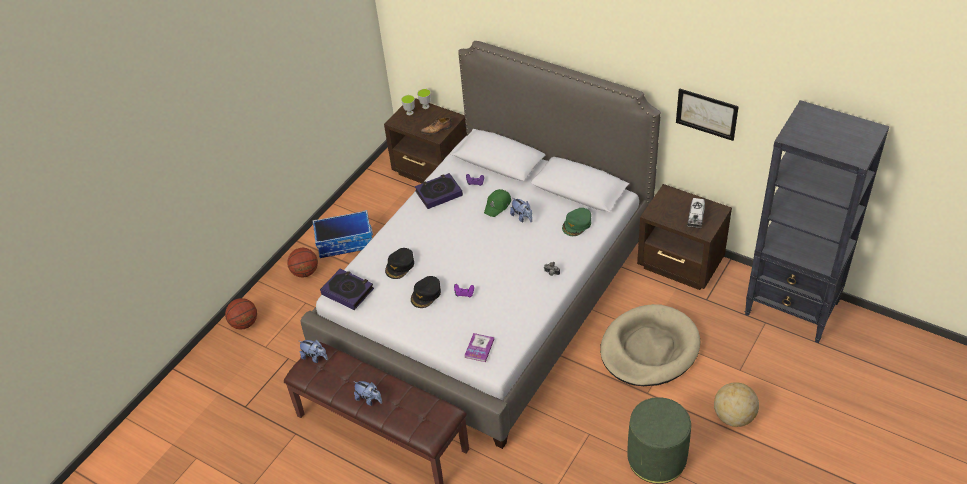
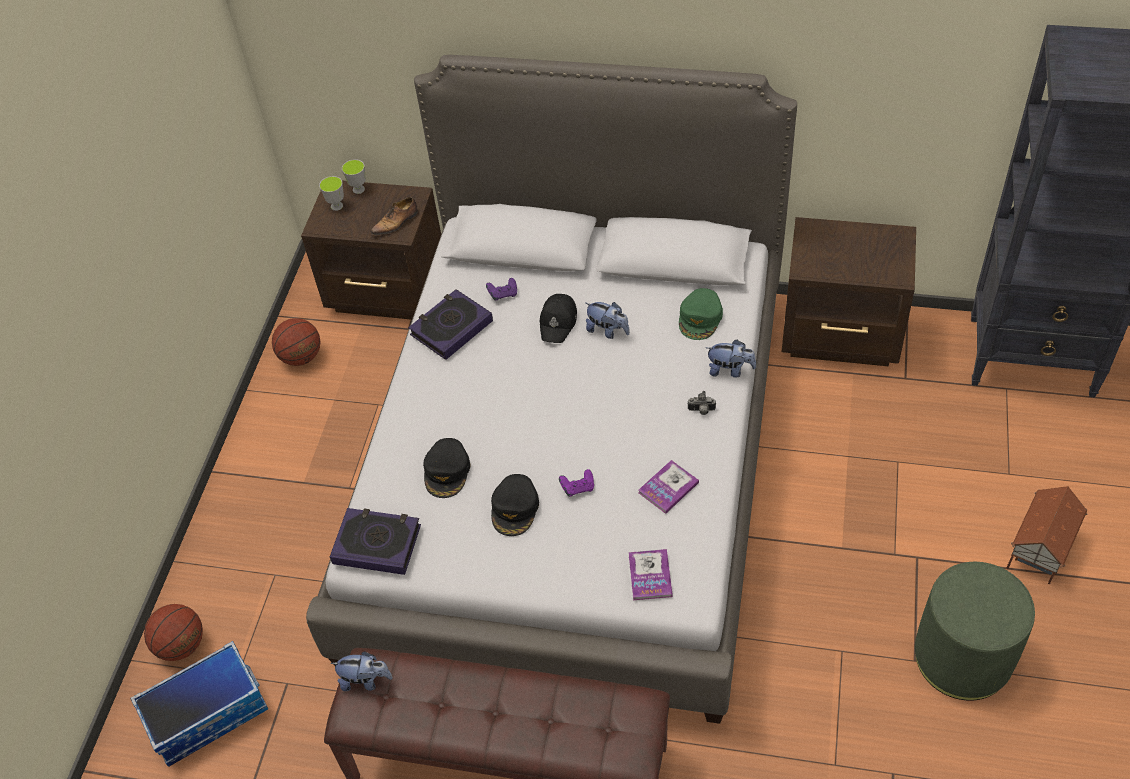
camera: 20 degrees left, 5 degrees up
(305, 272) = (250, 522): basketball -> basketball (301, 357)
(345, 242) = (297, 450): storage box -> storage box (208, 713)
(369, 399) = (498, 726): plush toy -> plush toy (730, 370)
(497, 205) = (558, 322): green cap -> black cap
(512, 307) = (668, 487): none -> book
(649, 349) = (862, 481): beige dog bed -> none
(695, 217) = (872, 257): toy truck -> none
(706, 114) = (873, 86): picture -> none
(733, 416) = (1038, 550): globe -> toy house

